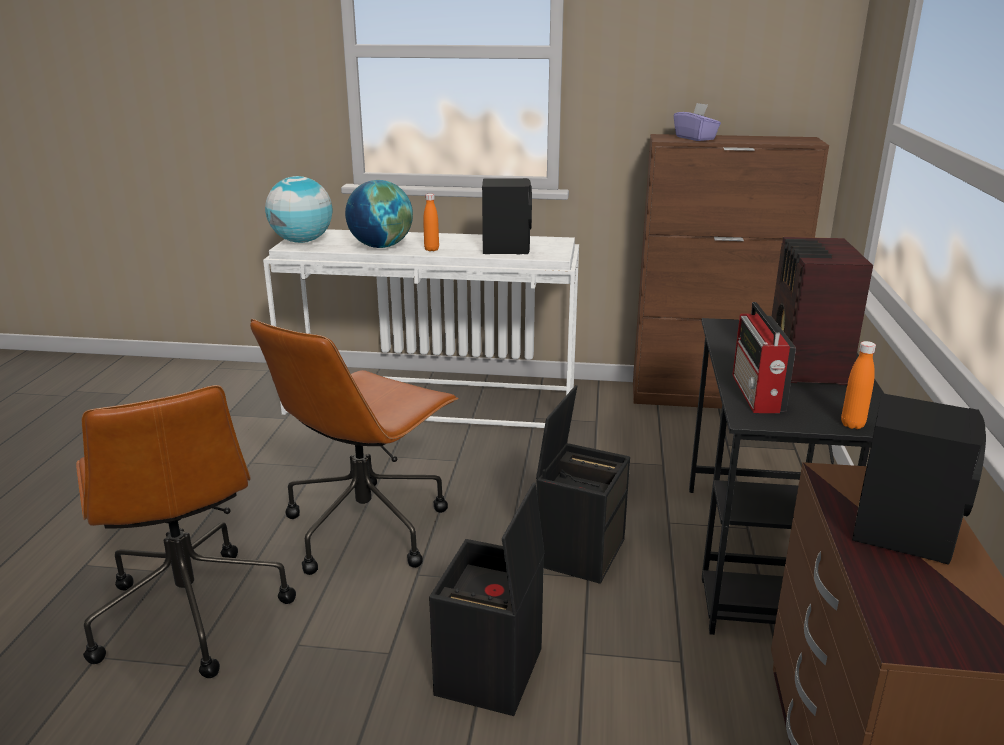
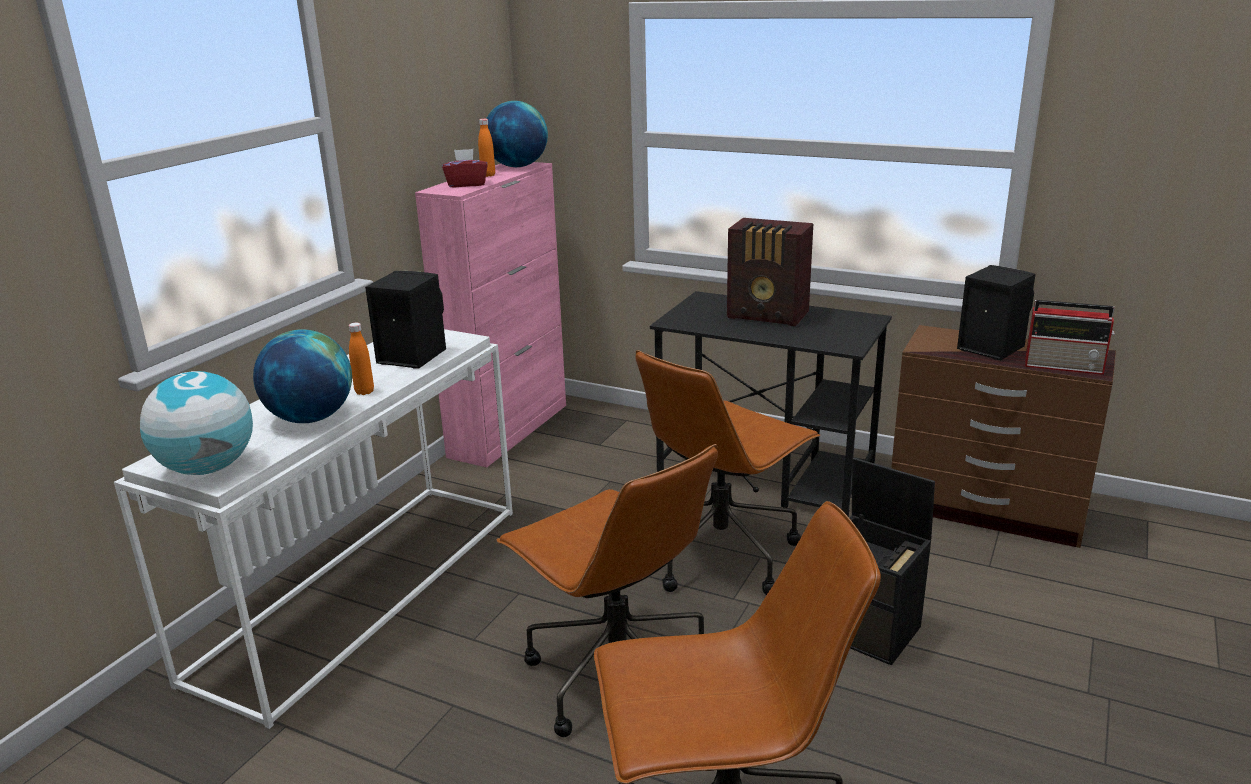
camera: 70 degrees left, 0 degrees up
(579, 551) = (721, 552): black storage box -> brown office chair
(695, 138) = (466, 184): purple tissue box -> red tissue box
(708, 397) = (510, 430): brown cabinet -> pink cabinet
(757, 394) = (811, 338): radio -> radio (1065, 366)
(791, 140) = (517, 166): none -> globe
(852, 424) = (868, 324): orange bottle -> orange bottle (488, 175)

